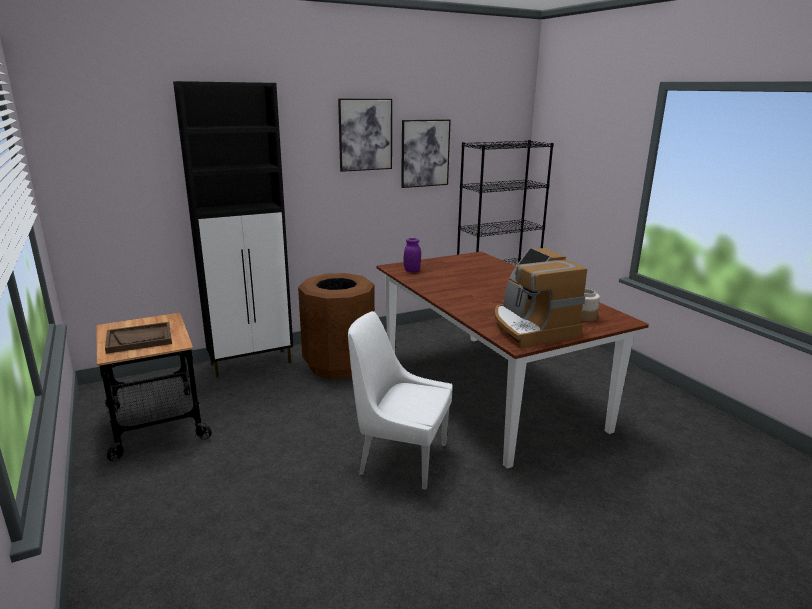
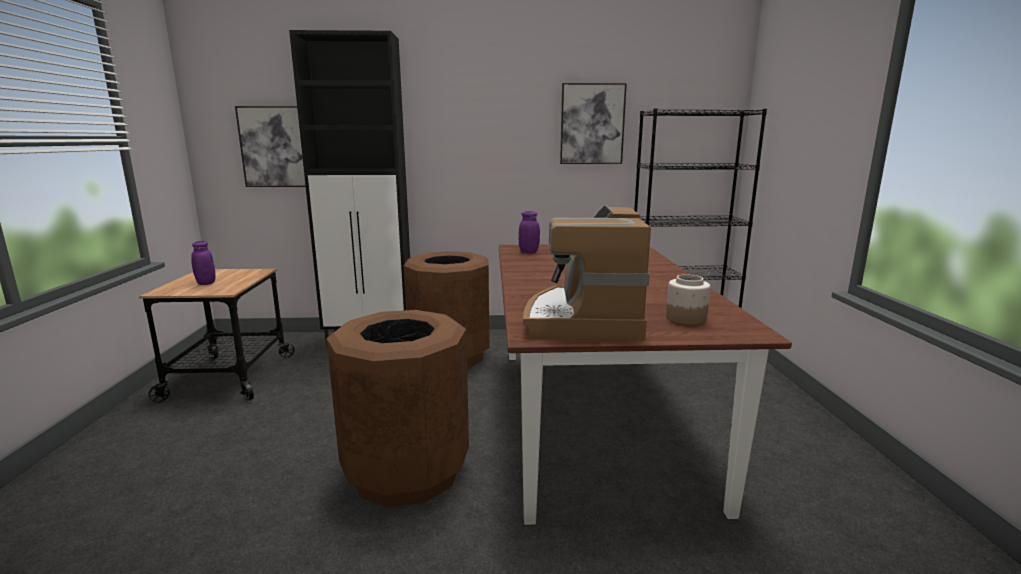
camera: 25 degrees right, 5 degrees down
(139, 339) = (206, 283): brown tray -> purple jar
(365, 134) = (515, 99): picture -> picture (274, 147)
(400, 458) = (406, 471): white chair -> brown trash can

